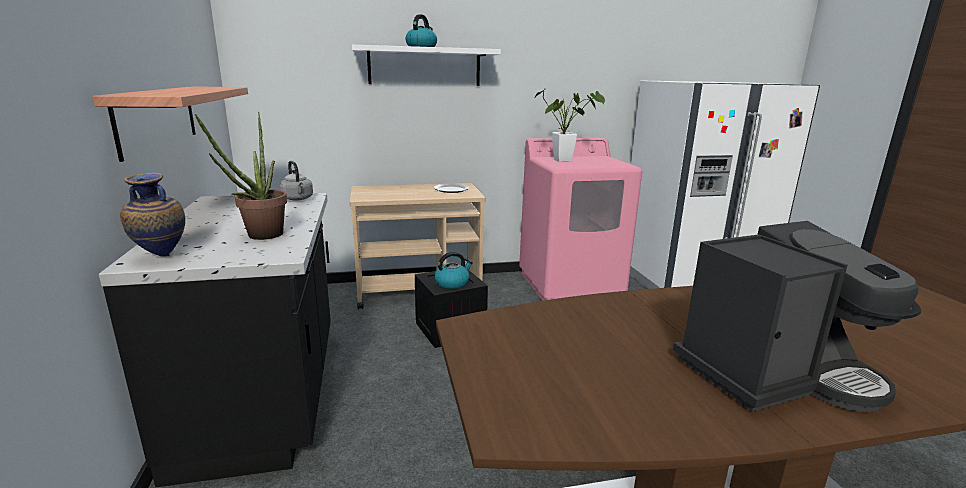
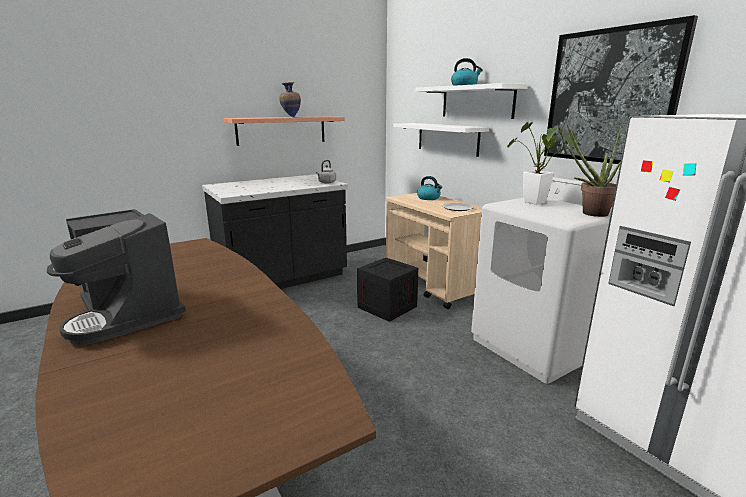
camera: 70 degrees right, 0 degrees up
(160, 257) = (220, 185): vase -> vase (291, 117)
(259, 236) = (254, 188): potted plant -> potted plant (589, 213)
(379, 112) = (447, 138): none -> white shelf
(452, 283) = (381, 269): kettle -> kettle (429, 198)
(570, 285) = (537, 346): pink washing machine -> white washing machine
(571, 67) = (610, 97): none -> picture

